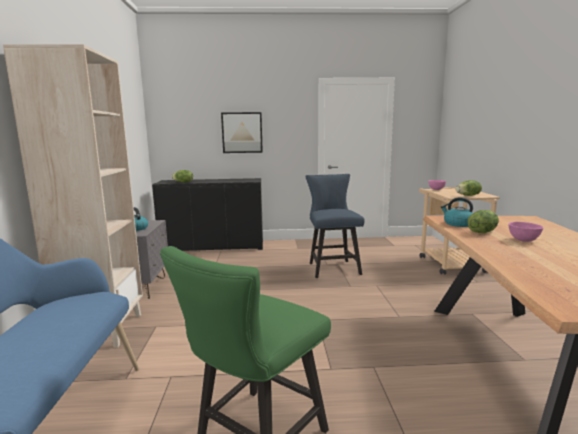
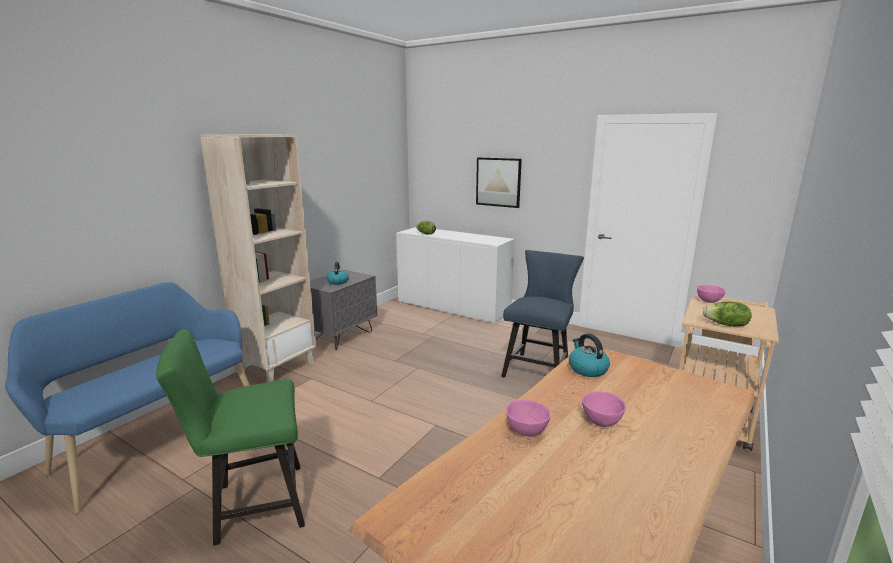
camera: 35 degrees right, 5 degrees up
(213, 246) = (453, 307): black cabinet -> white cabinet
(482, 232) = (584, 391): lettuce -> none
(508, 253) = (526, 431): none -> pink bowl

